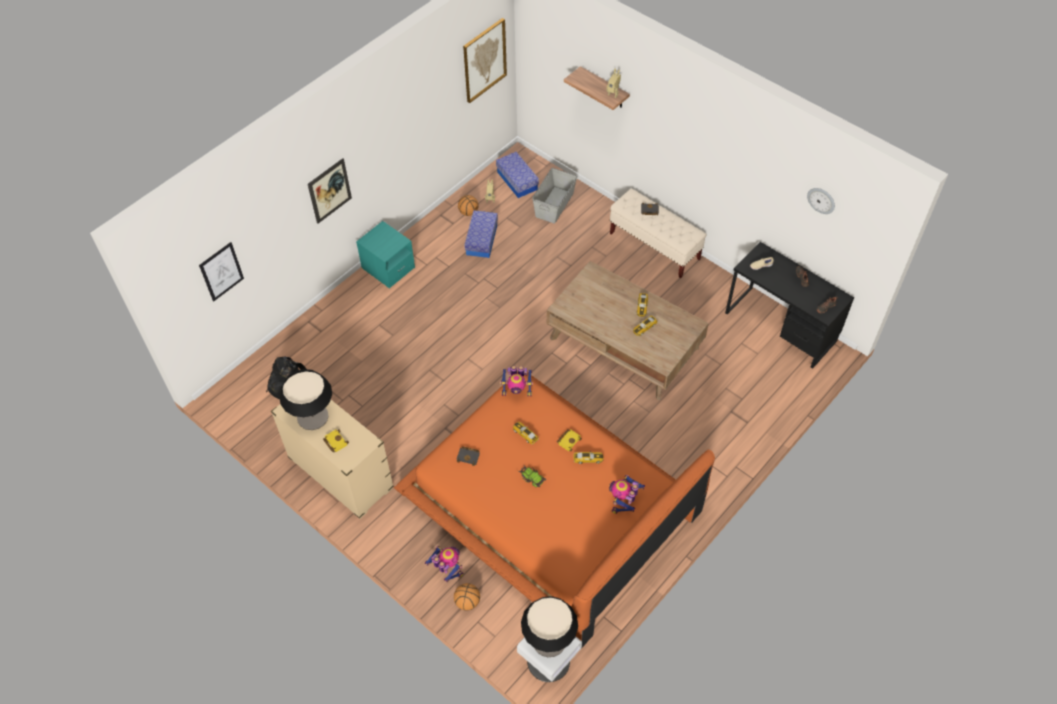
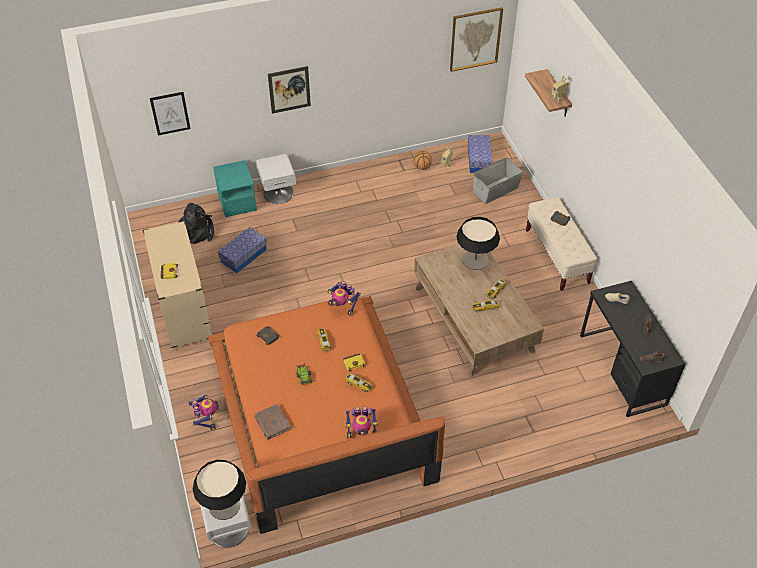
camera: 30 degrees right, 5 degrees down
(312, 416) = (167, 247): table lamp -> table lamp (475, 260)
(343, 304) = (278, 193): none -> white nightstand
(388, 268) = (330, 182): turquoise nightstand -> turquoise nightstand (237, 202)
(467, 602) = (203, 451): basketball -> none
(481, 240) = (417, 191): storage box -> storage box (243, 255)
(537, 538) = (272, 423): none -> brown book
(624, 502) = (361, 432): toy robot -> toy robot turned 150 degrees counterclockwise
(821, 200) = (678, 252): wall clock -> none

